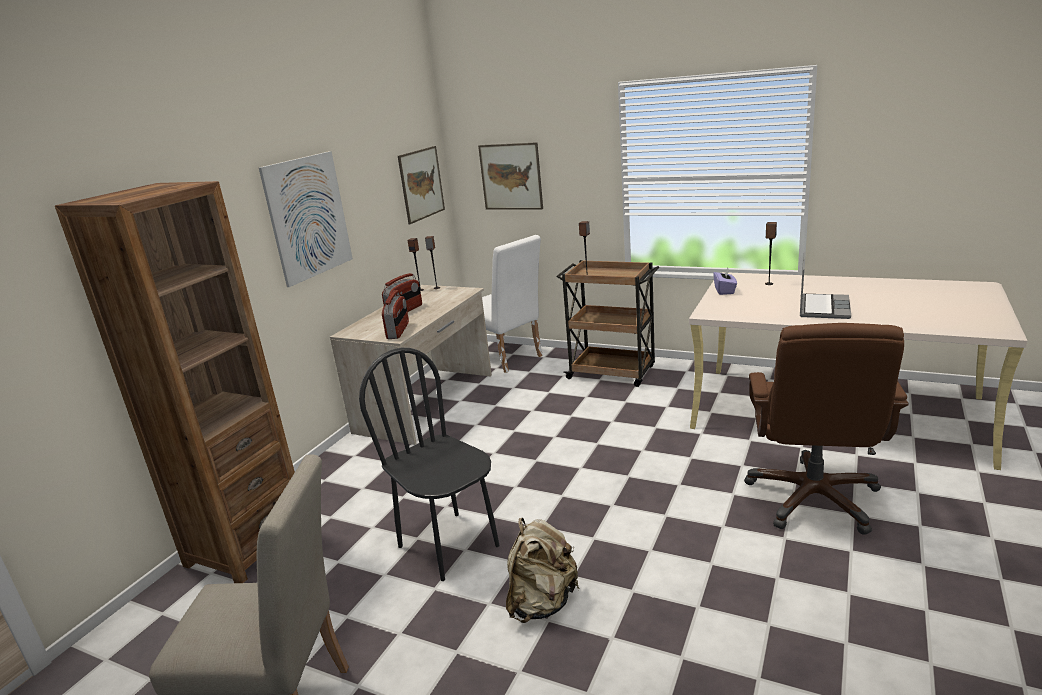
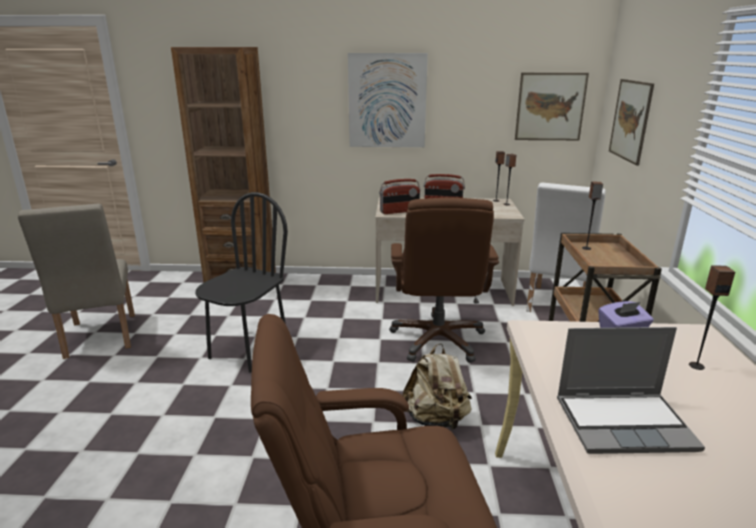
camera: 65 degrees right, 0 degrees up
(520, 422) = (438, 340): none -> brown office chair
(542, 603) = (182, 408): beige backpack -> beige backpack (436, 419)

